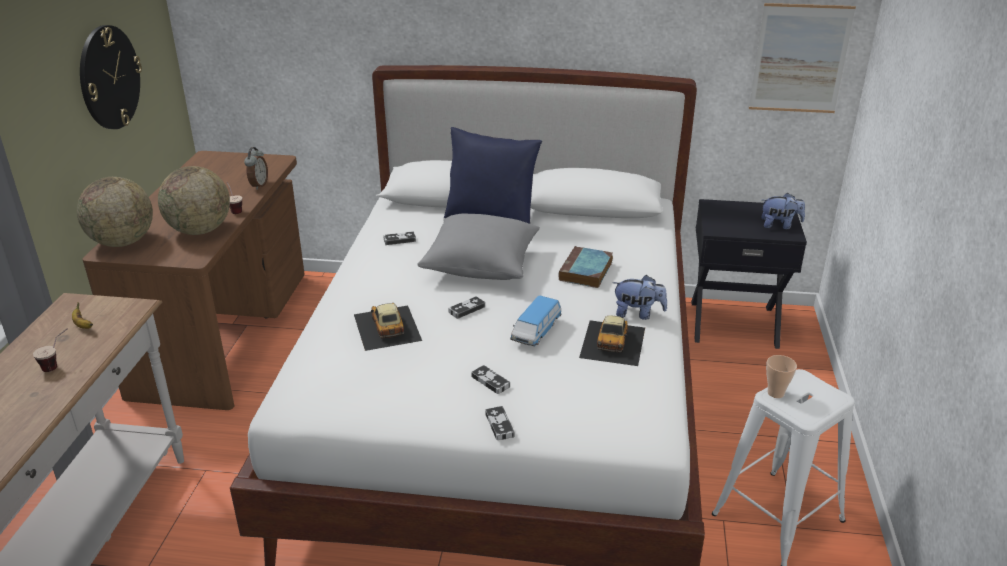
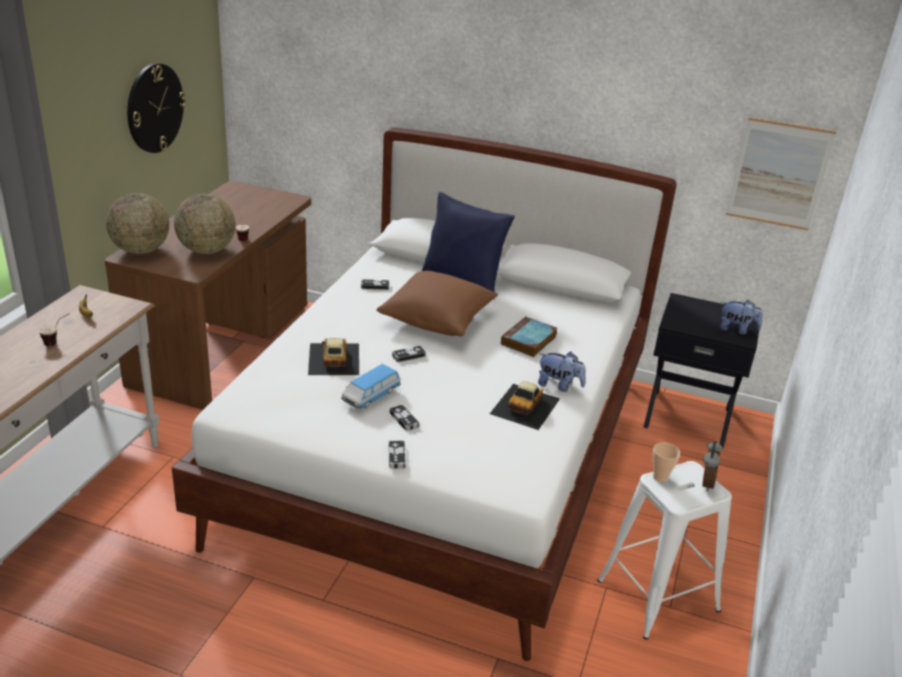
camera: 10 degrees right, 0 degrees up
(258, 185) = (269, 218): alarm clock -> alarm clock (705, 483)
(481, 265) = (437, 319): grey pillow -> brown pillow
(536, 332) = (461, 385): toy car -> toy car (371, 396)

